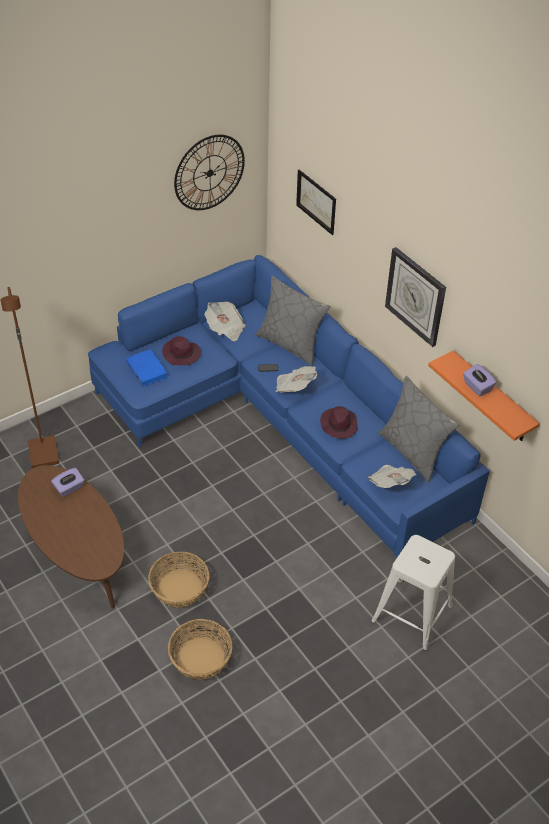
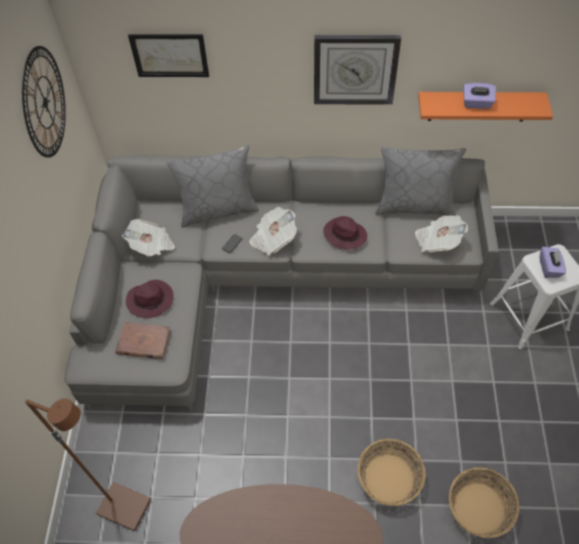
camera: 50 degrees left, 10 degrees up
(69, 488) = (238, 510): purple tissue box -> purple tissue box (549, 268)
(146, 369) = (143, 342): blue book -> brown book
(281, 421) = (260, 278): blue sofa -> grey sofa

